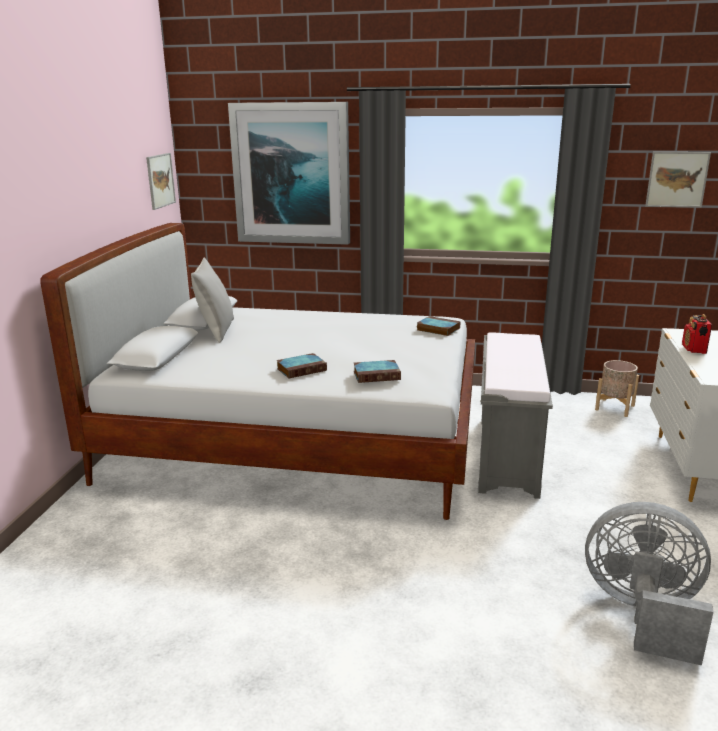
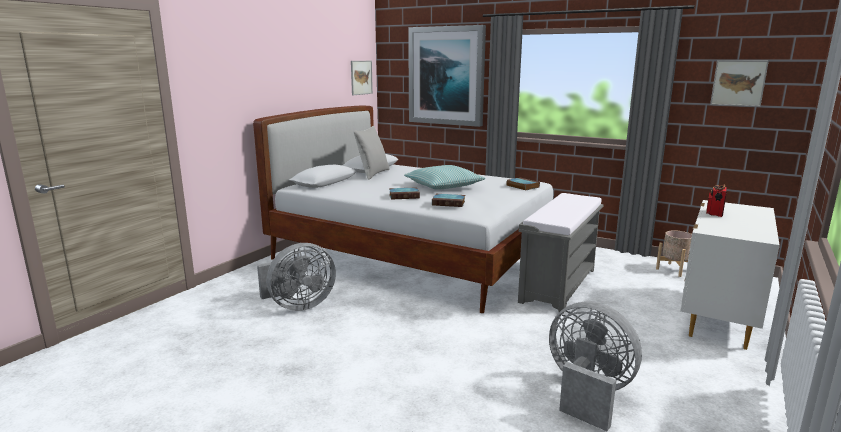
camera: 20 degrees right, 5 degrees down
(187, 563) = (298, 305): none -> grey fan
(337, 342) = (443, 186): none -> pillow

